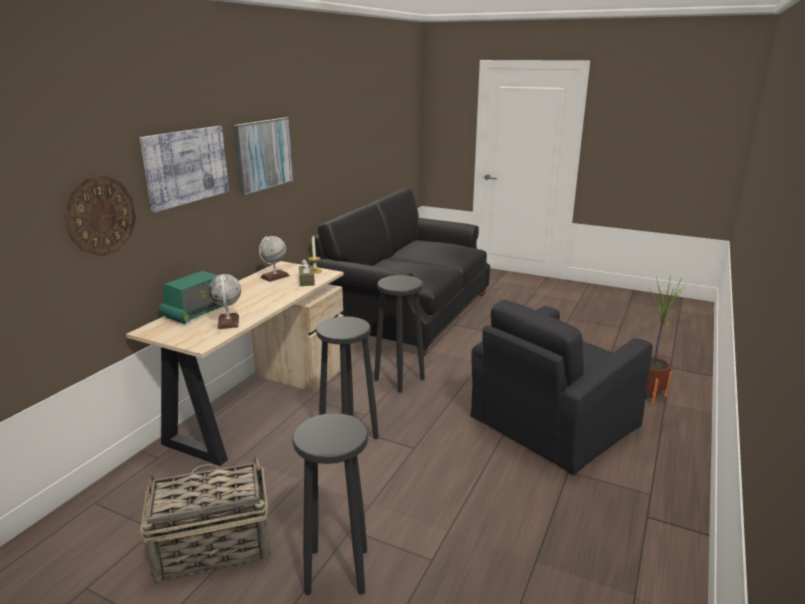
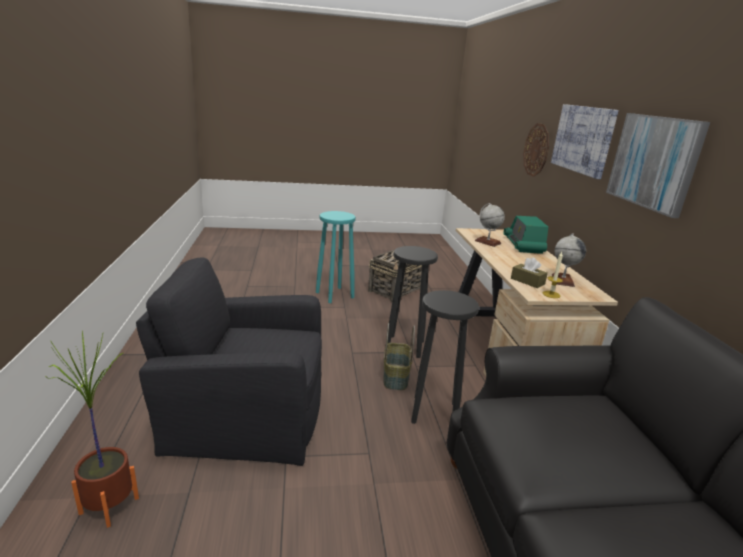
camera: 145 degrees right, 0 degrees up
(338, 570) = (334, 295): black stool -> turquoise stool
(398, 411) = (395, 377): none -> basket
(553, 422) = (245, 411): black armchair -> black armchair turned 105 degrees counterclockwise

